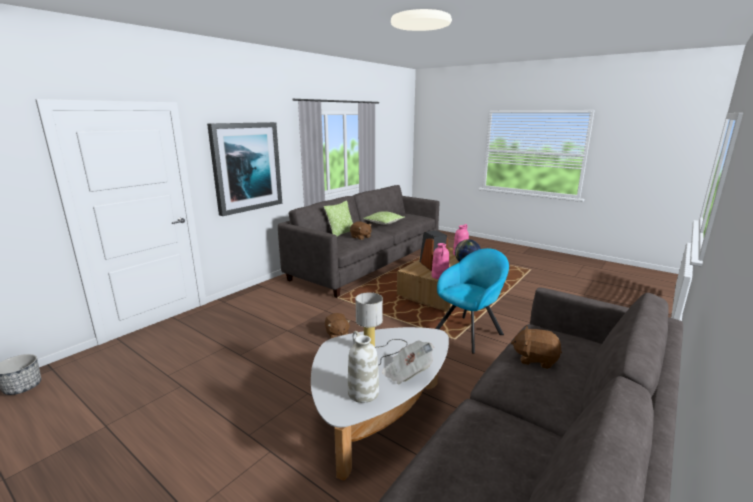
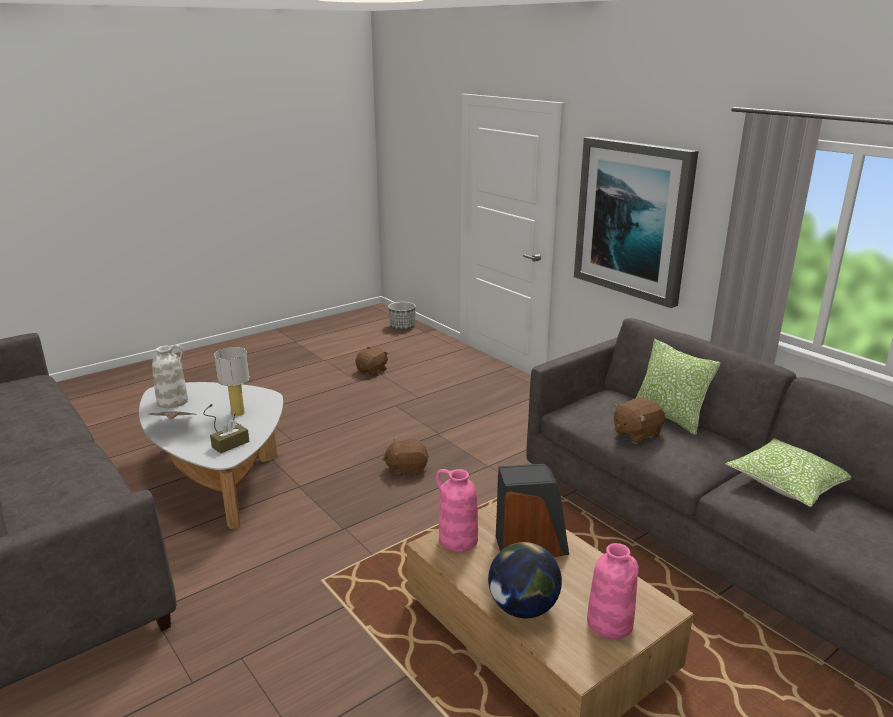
camera: 105 degrees right, 5 degrees up
(416, 338) = (230, 444): none -> brown tissue box
(470, 332) = (332, 609): turquoise armchair -> none
(535, 359) = (69, 480): brown plush toy -> brown plush toy (372, 371)

